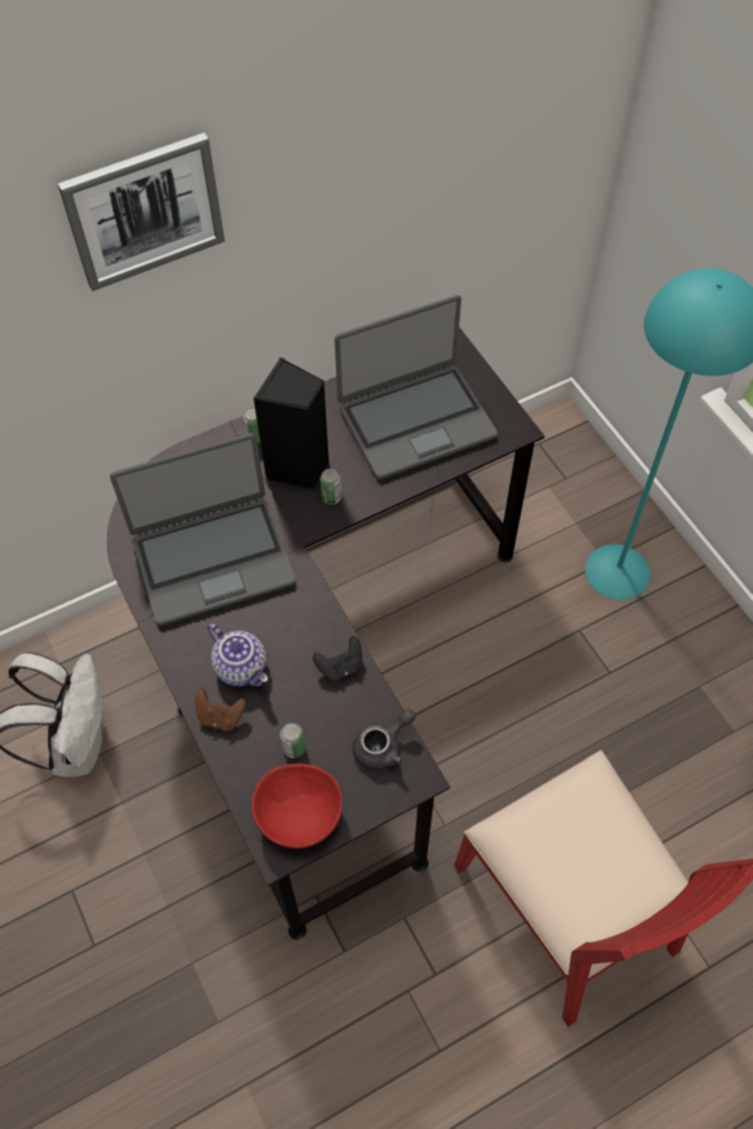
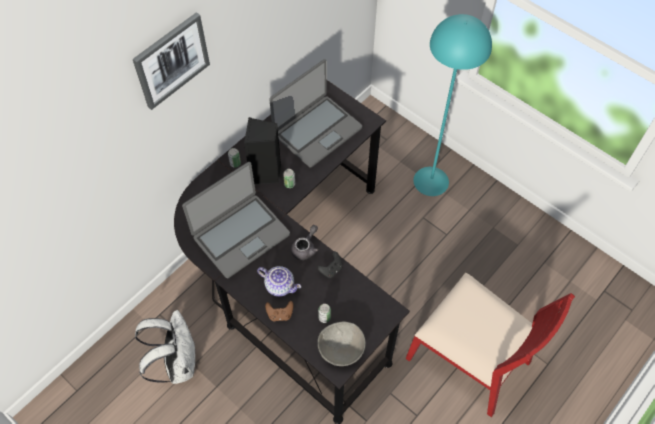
camera: 20 degrees left, 0 degrees up
(298, 815) = (340, 350): red bowl -> grey bowl
(383, 747) = (369, 302): grey teapot -> grey teapot (305, 248)

